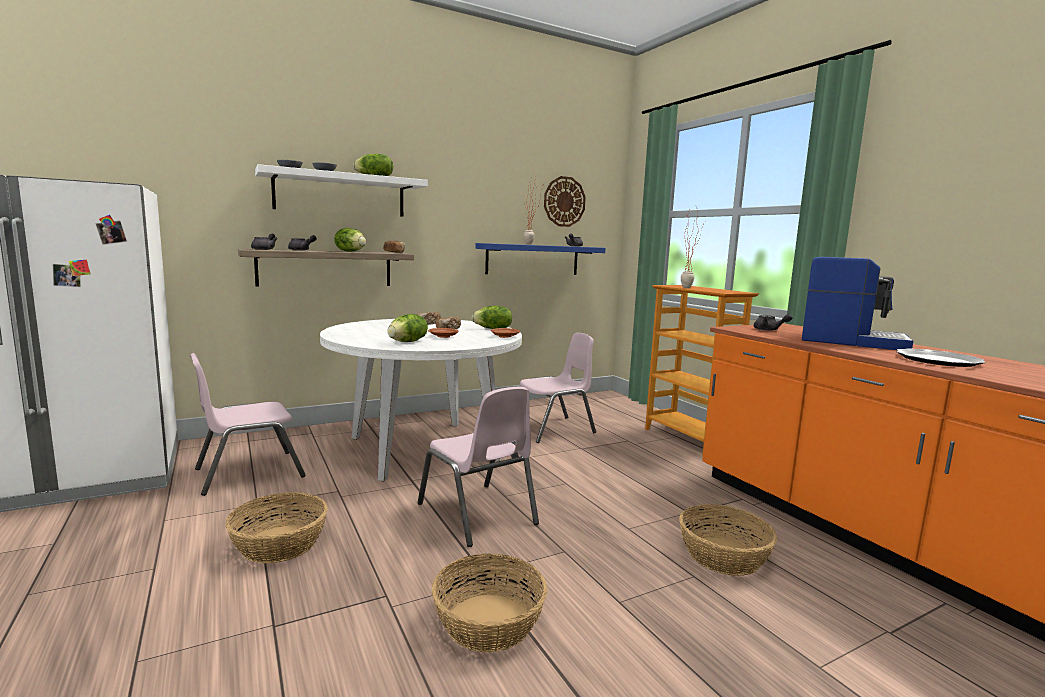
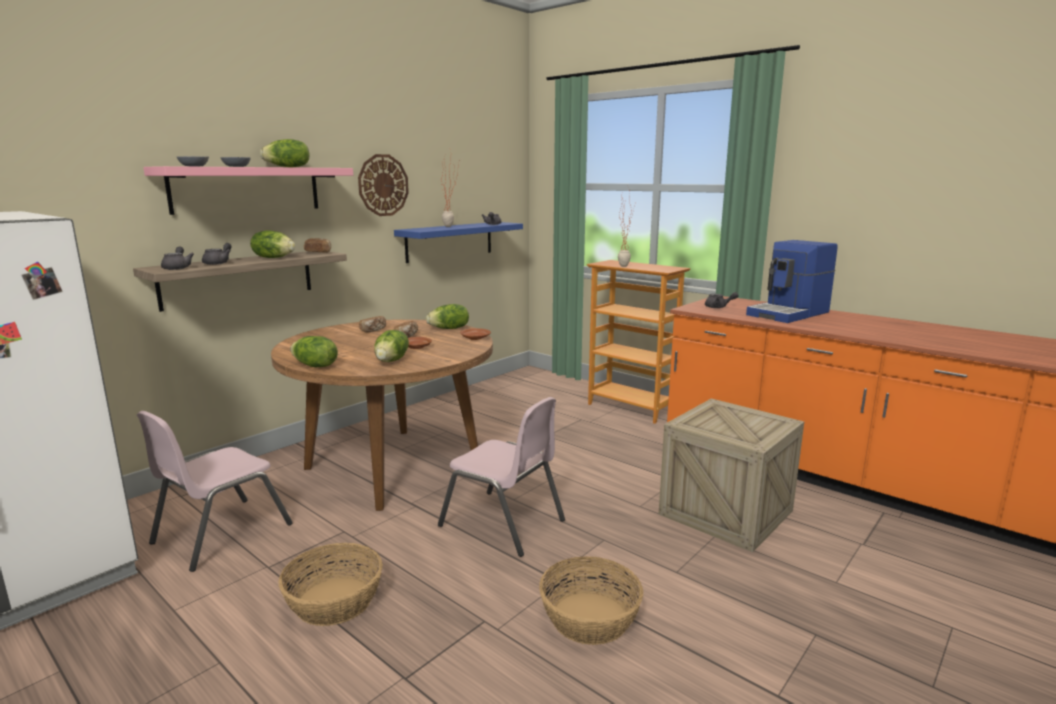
camera: 20 degrees left, 5 degrees up
(340, 194) = (247, 189): white shelf -> pink shelf
(342, 338) = (314, 366): none -> lettuce
(423, 448) = (393, 465): white dining table -> brown dining table
(553, 429) = (505, 419): pink chair -> none
(564, 201) = (474, 175): wall clock -> wall clock (383, 185)
(724, 556) = (726, 512): basket -> crate
(851, 341) = (789, 314): coffee machine -> coffee machine turned 135 degrees clockwise
(937, 360) = (865, 328): plate -> none

